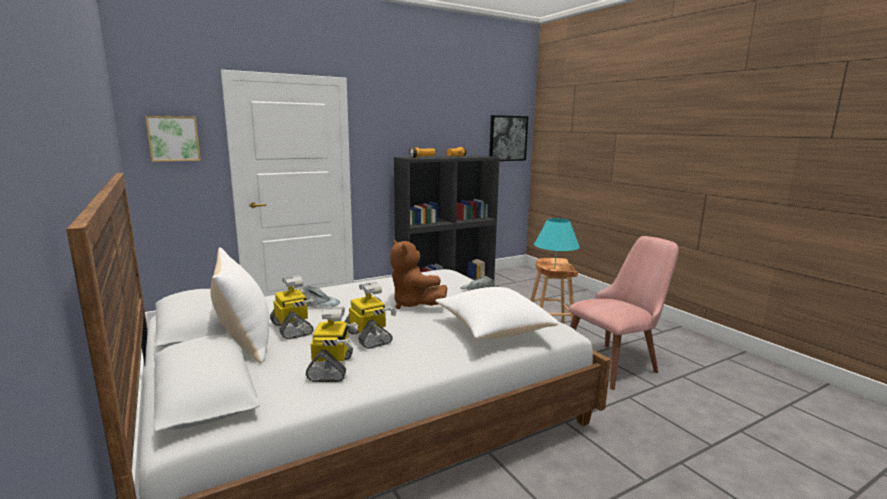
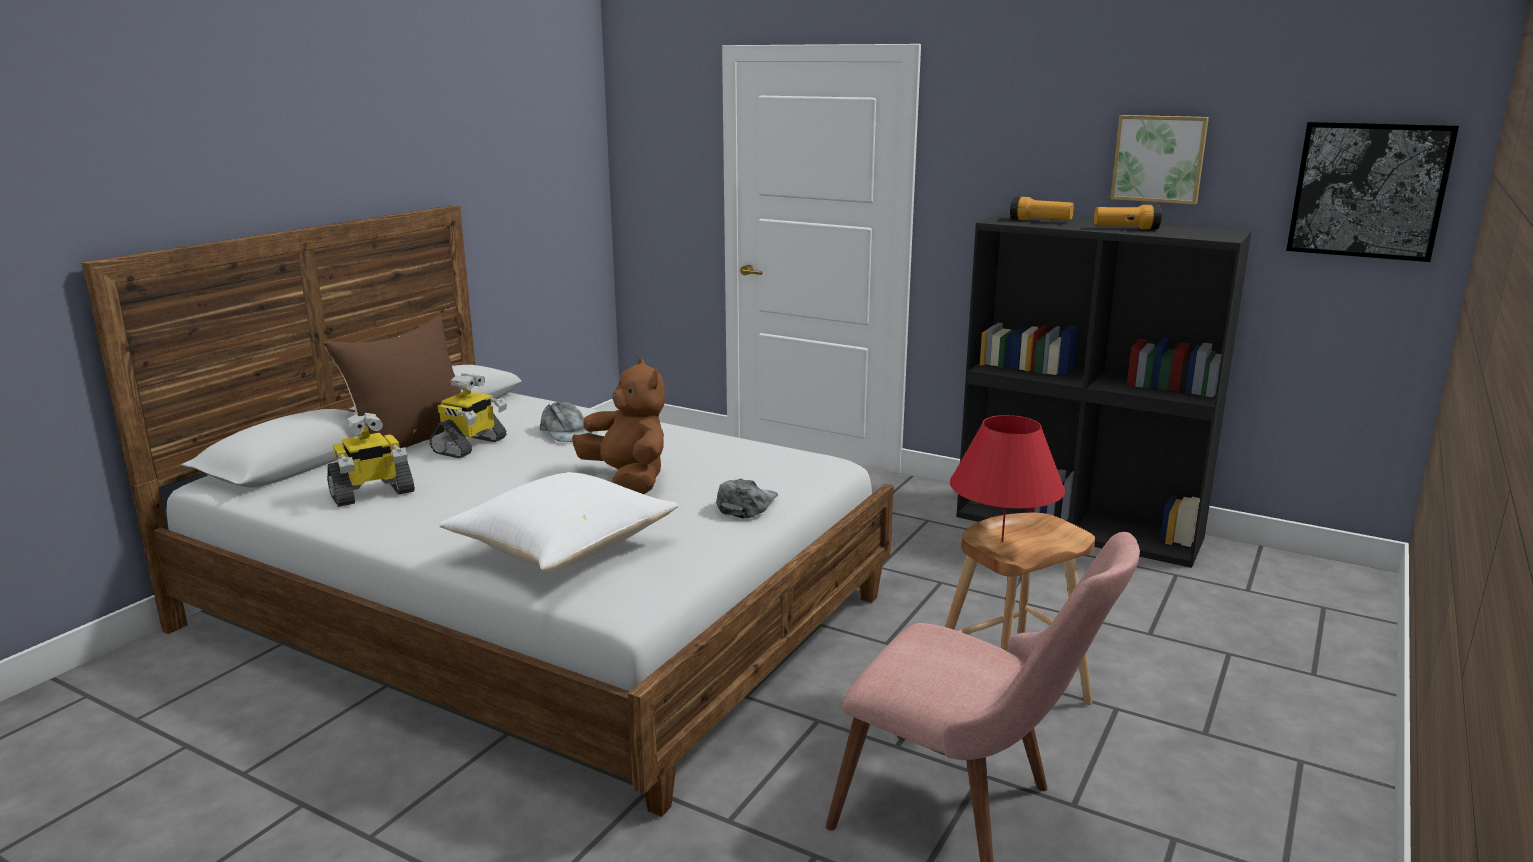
camera: 60 degrees right, 5 degrees up
(173, 138) = (661, 154): picture -> picture (1159, 158)
(244, 342) = (413, 439): white pillow -> brown pillow
(369, 337) = (472, 486): toy robot -> none
(414, 304) = (627, 480): brown plush toy -> brown plush toy turned 120 degrees clockwise
(554, 268) = (1002, 541): turquoise table lamp -> red table lamp

